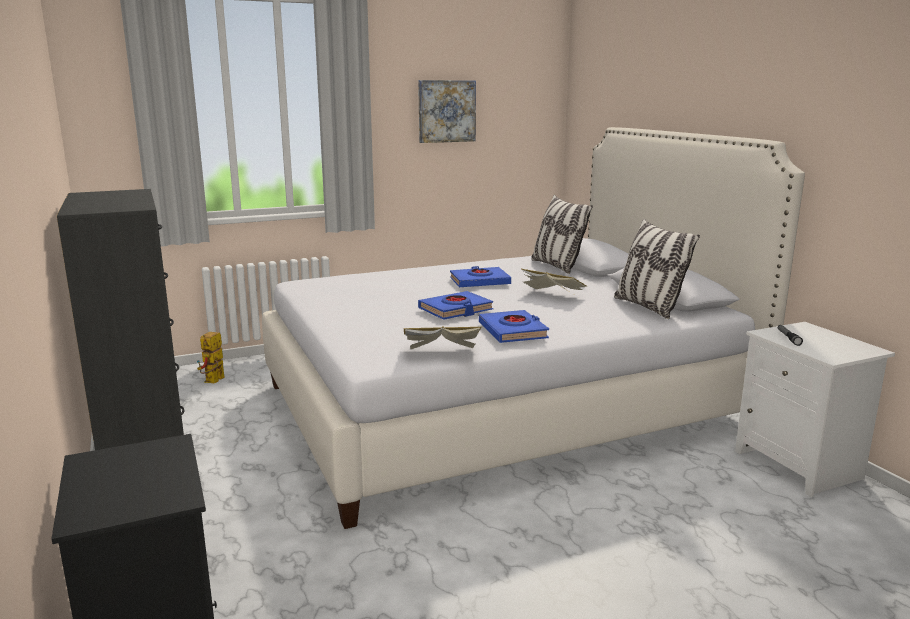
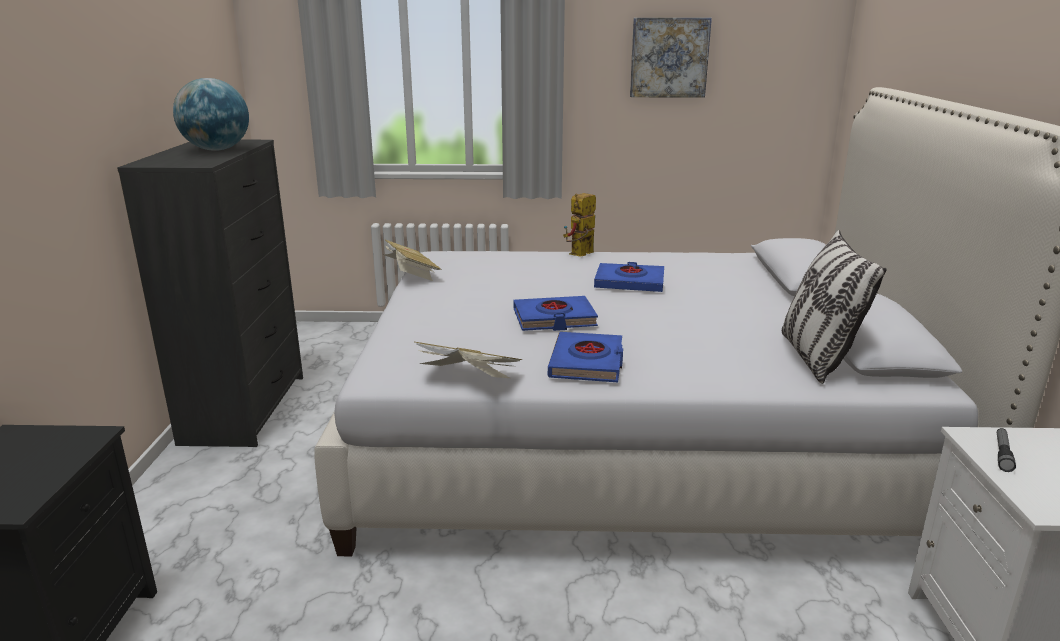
camera: 25 degrees right, 5 degrees up
(120, 198) = (217, 150): none -> globe
(213, 381) = (364, 345): toy robot -> toy robot (580, 255)
(551, 295) = (699, 317): book -> book (411, 274)
(557, 266) = (757, 273): pillow -> none

